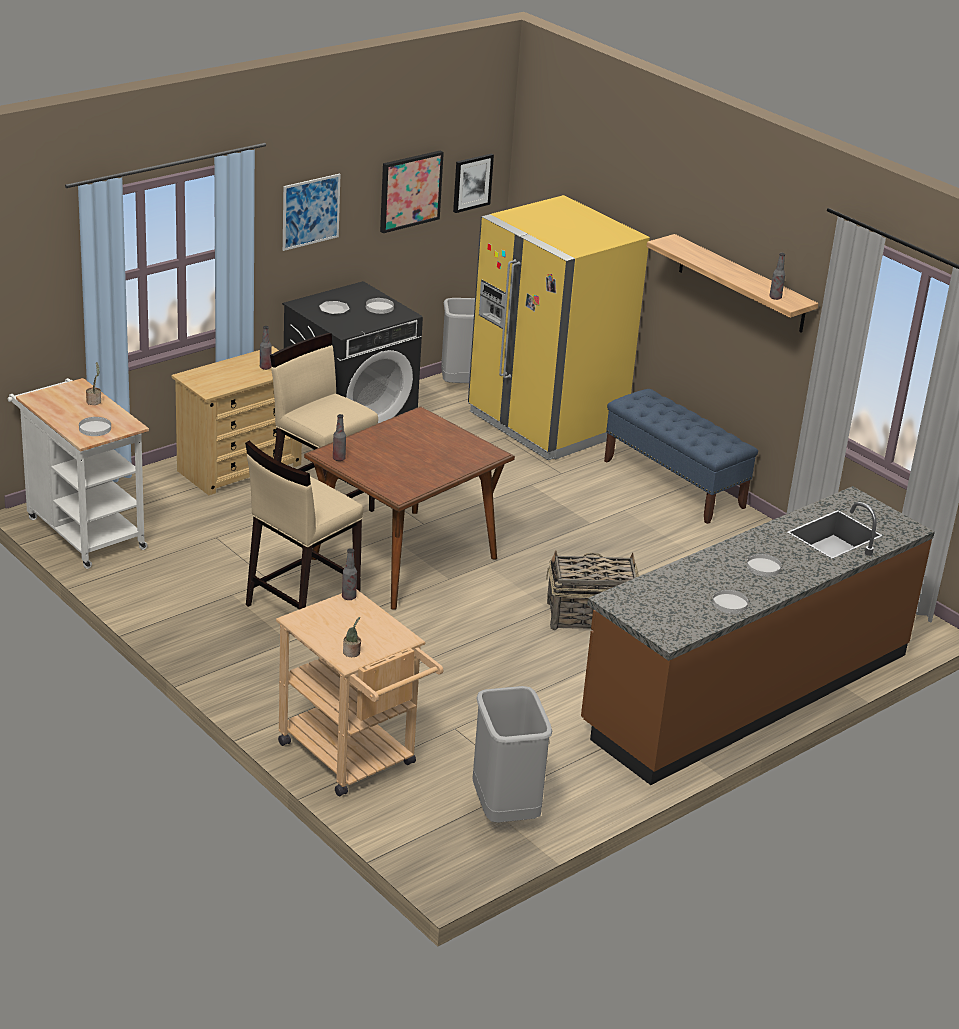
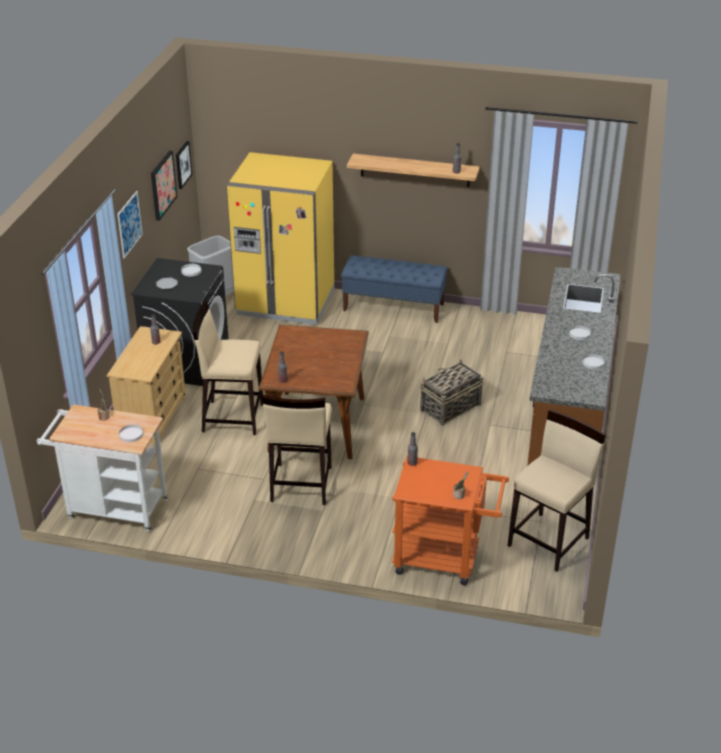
camera: 35 degrees left, 5 degrees up
(354, 759) = (445, 559): beige cart -> orange cart
(506, 810) = (549, 541): grey trash can -> beige stool

